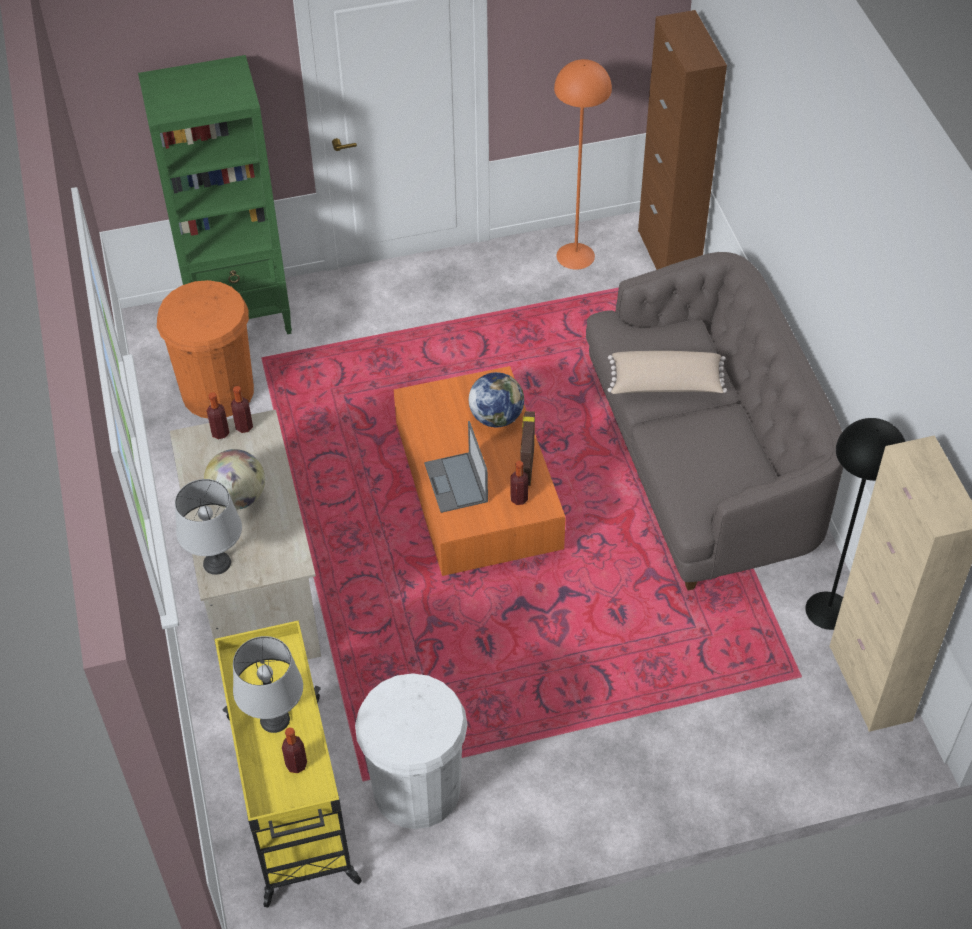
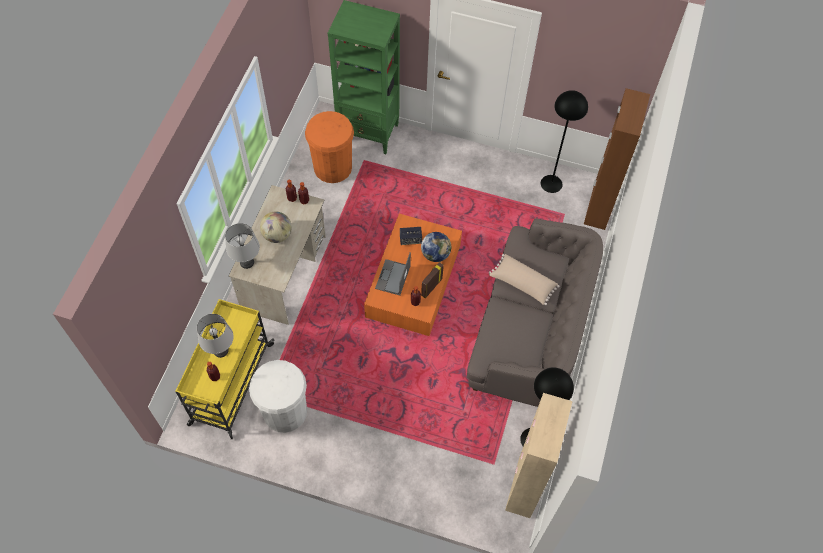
camera: 30 degrees right, 10 degrees up
(441, 416) = (410, 239): none -> speaker
(575, 255) = (551, 183): orange floor lamp -> black floor lamp

